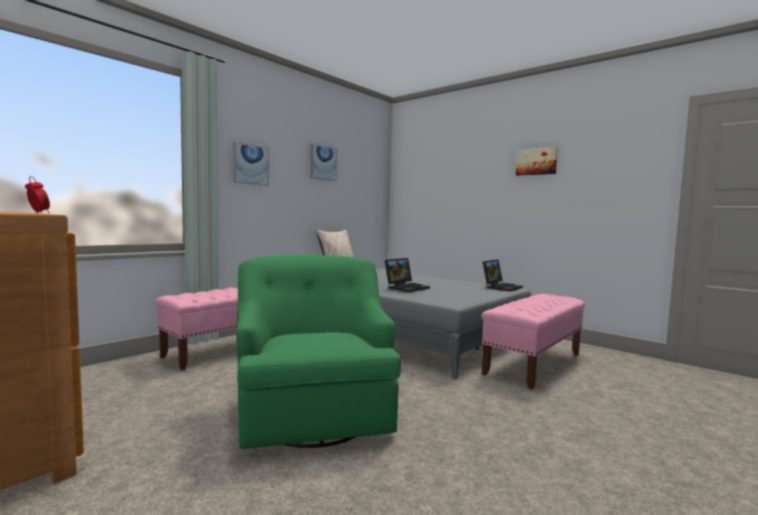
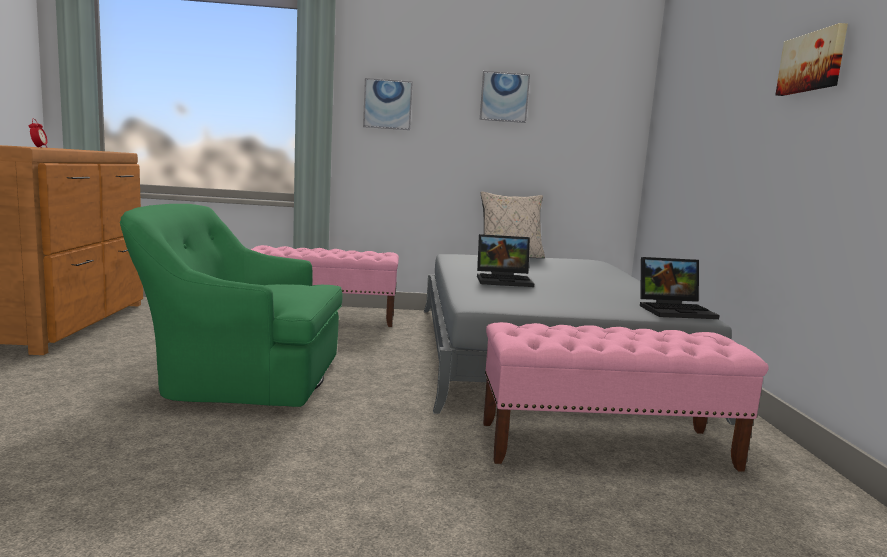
camera: 45 degrees right, 5 degrees up
(313, 408) = (239, 378): green armchair -> green armchair turned 120 degrees counterclockwise

